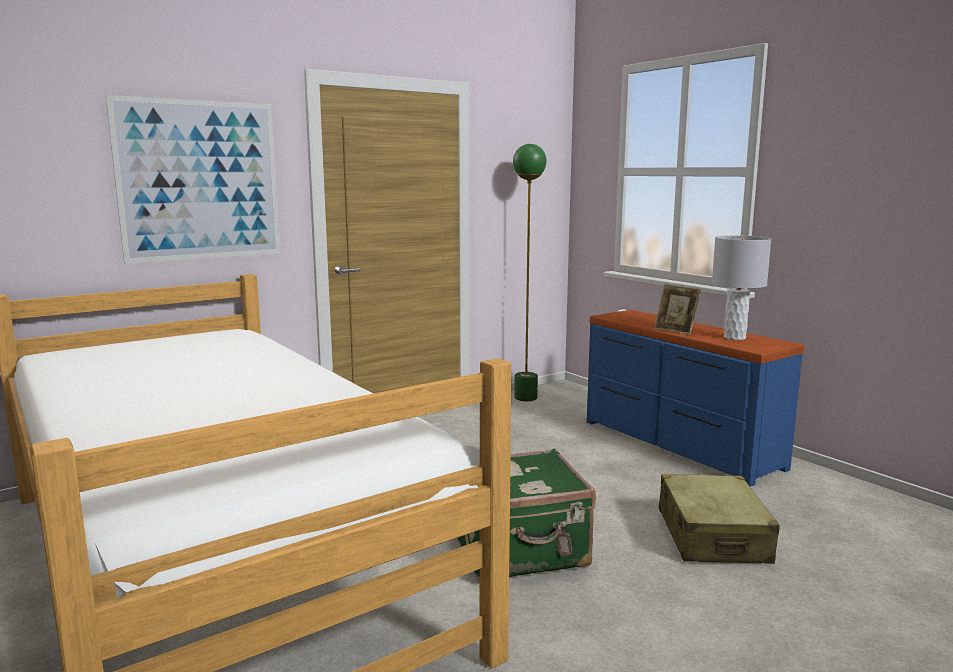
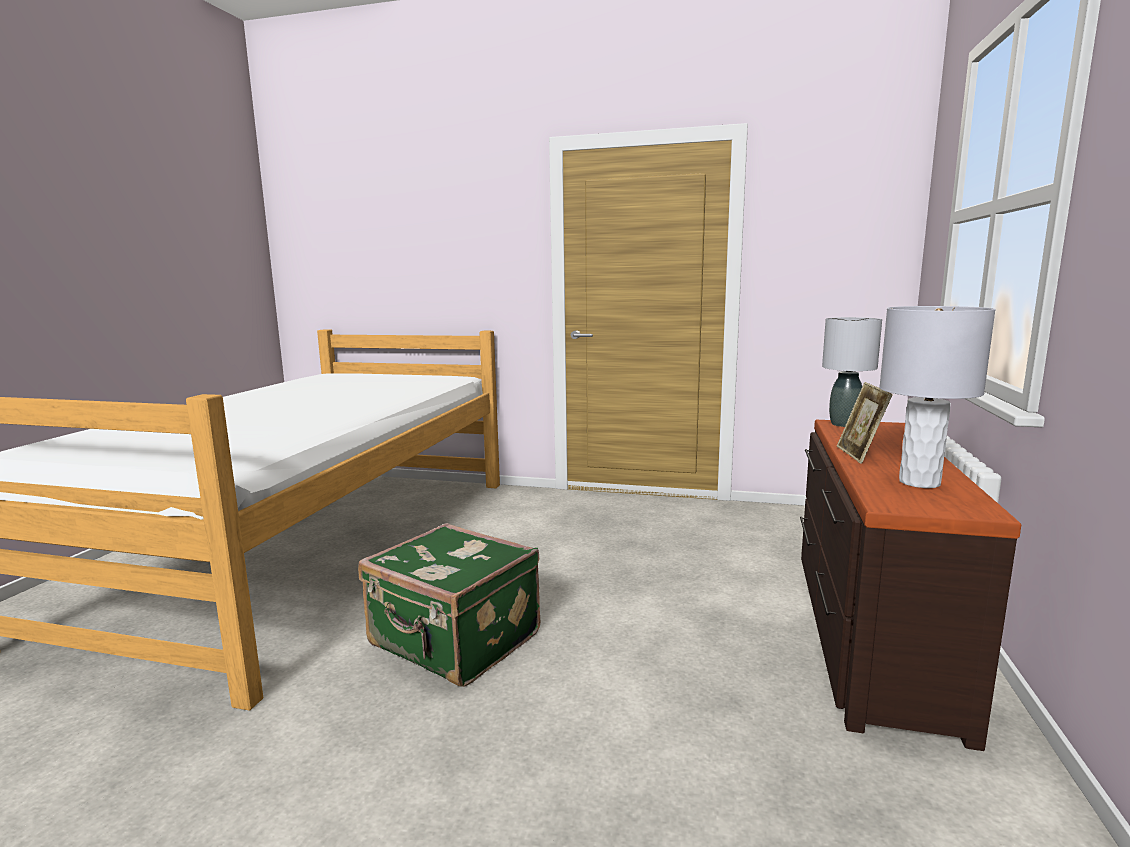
camera: 50 degrees right, 0 degrees up
(200, 181) = (456, 248): picture -> none
(526, 398) = (795, 516): green floor lamp -> none
(612, 316) = (844, 424): none -> grey table lamp
(677, 444) = (868, 633): blue dresser -> brown dresser
(712, 536) = (643, 747): beige suitcase -> none

